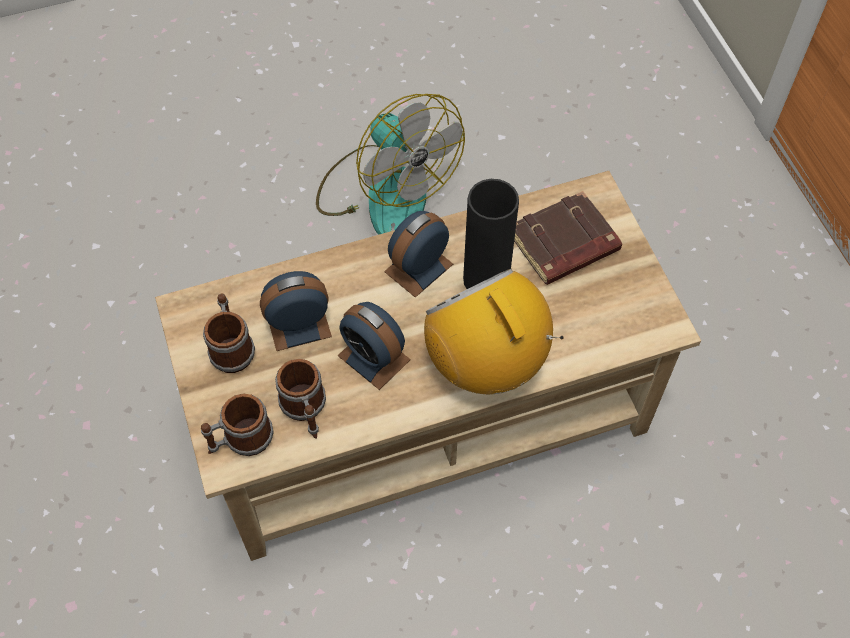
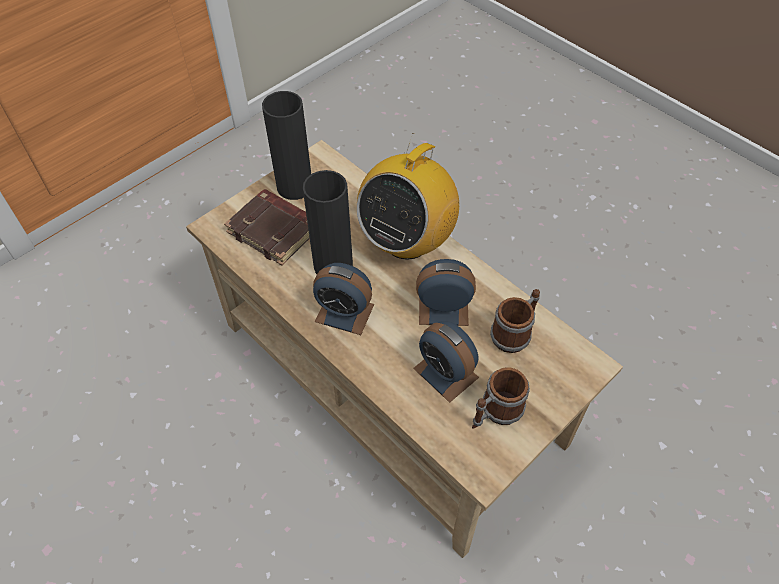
camera: 115 degrees left, 5 degrees down
(241, 440) = (567, 364): mug -> none
(374, 357) = (443, 309): alarm clock -> alarm clock turned 105 degrees counterclockwise
(385, 191) = (174, 512): fan -> none
(625, 284) = (294, 187): none -> black vase

